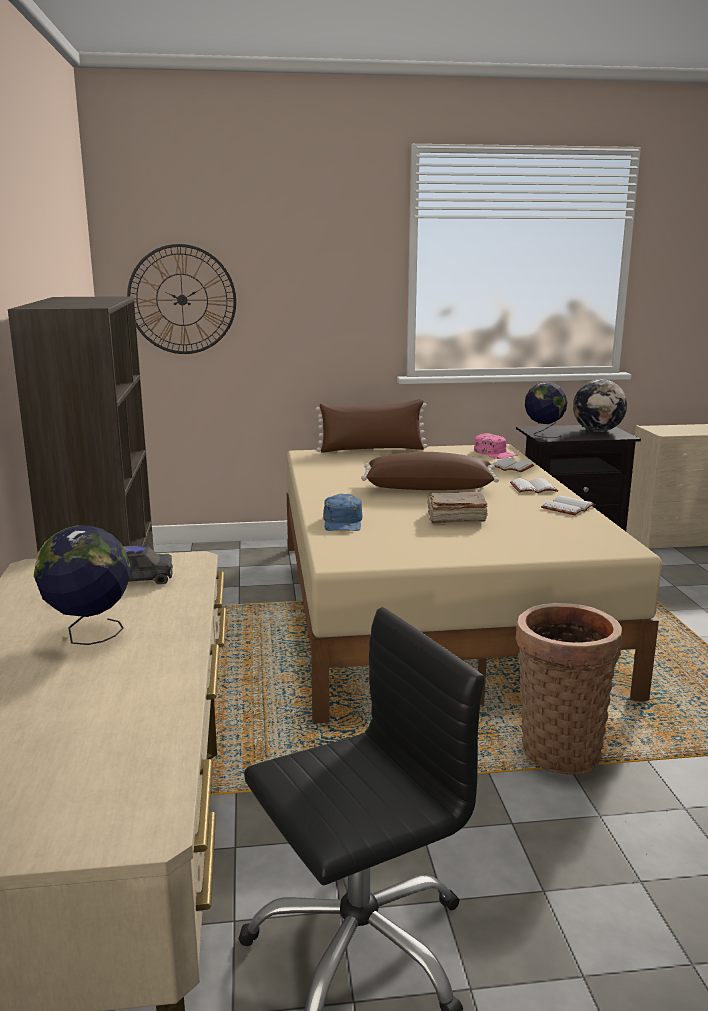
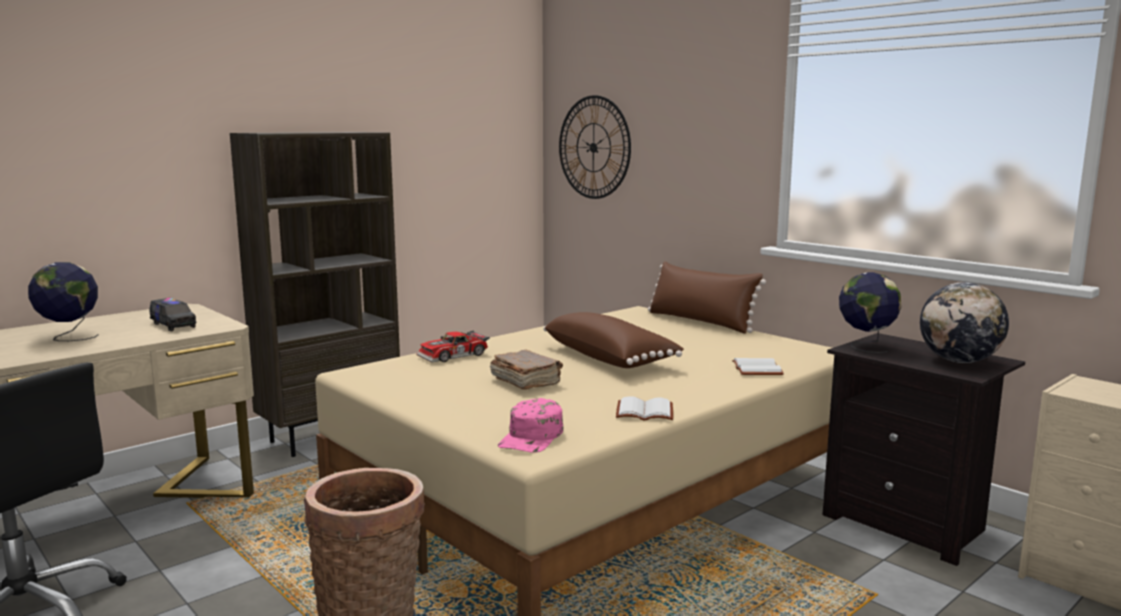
camera: 55 degrees right, 5 degrees down
(343, 522) = (454, 356): blue cap -> toy car
(495, 453) = (800, 355): pink cap -> pink cap (532, 437)
(533, 488) = (694, 389): white book -> none

